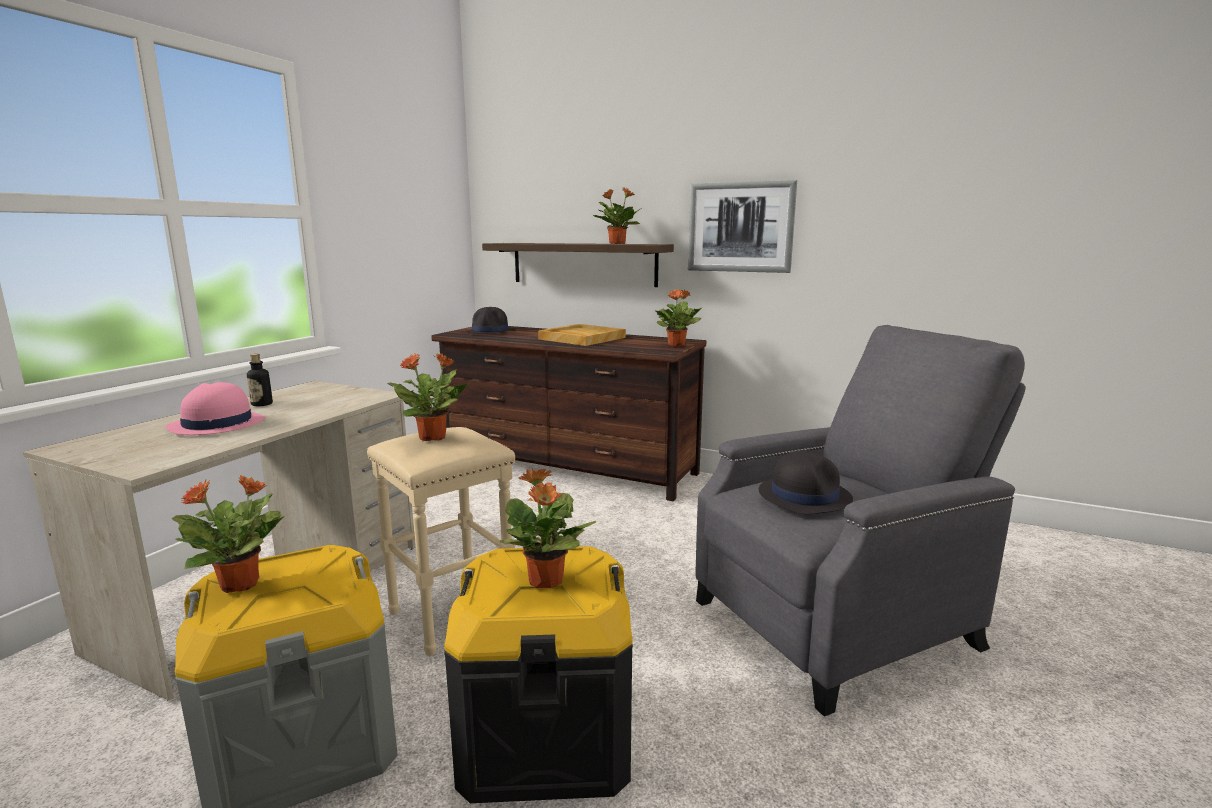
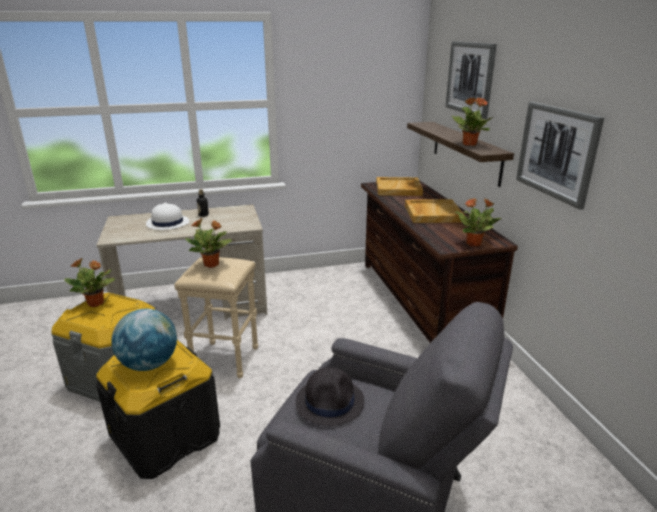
camera: 50 degrees right, 10 degrees up
(216, 425) = (167, 223): pink hat -> white hat
(490, 331) = (398, 189): black hat -> beige tray
(545, 581) = (149, 364): potted plant -> globe
(574, 176) = (470, 78): none -> picture

